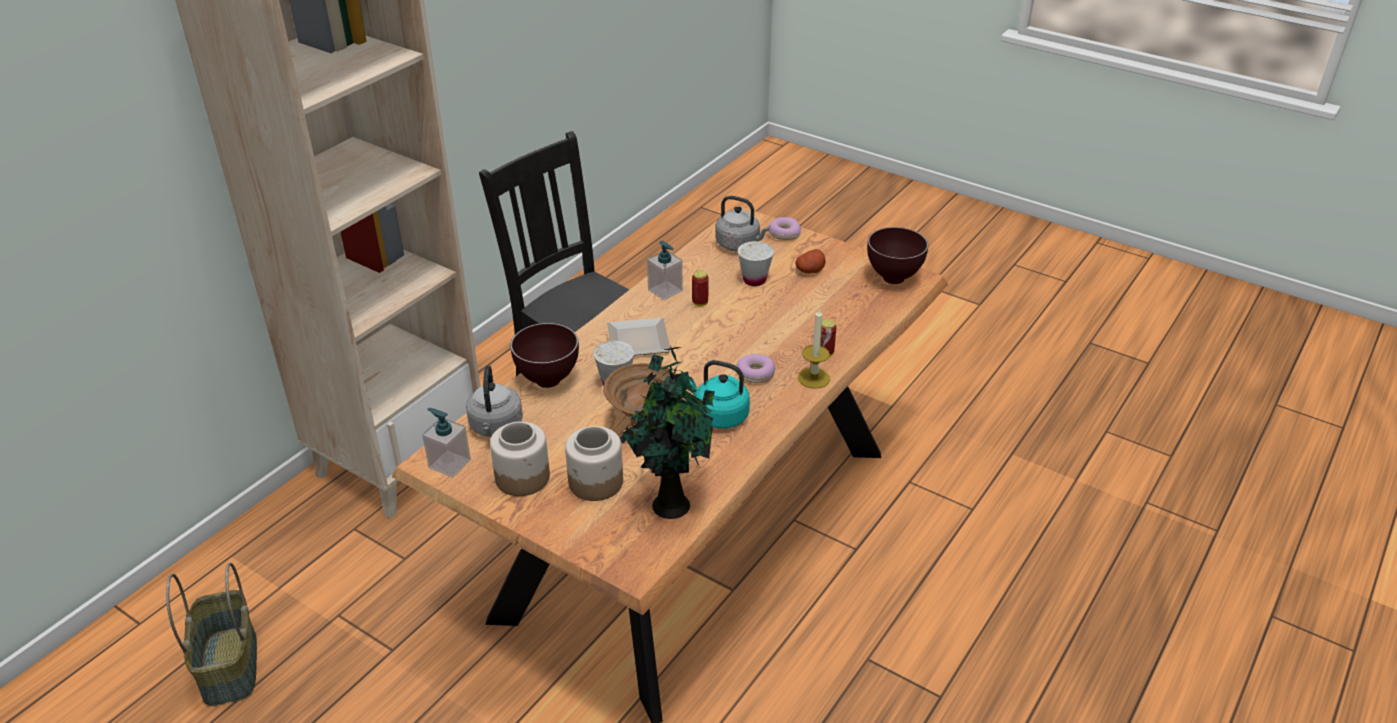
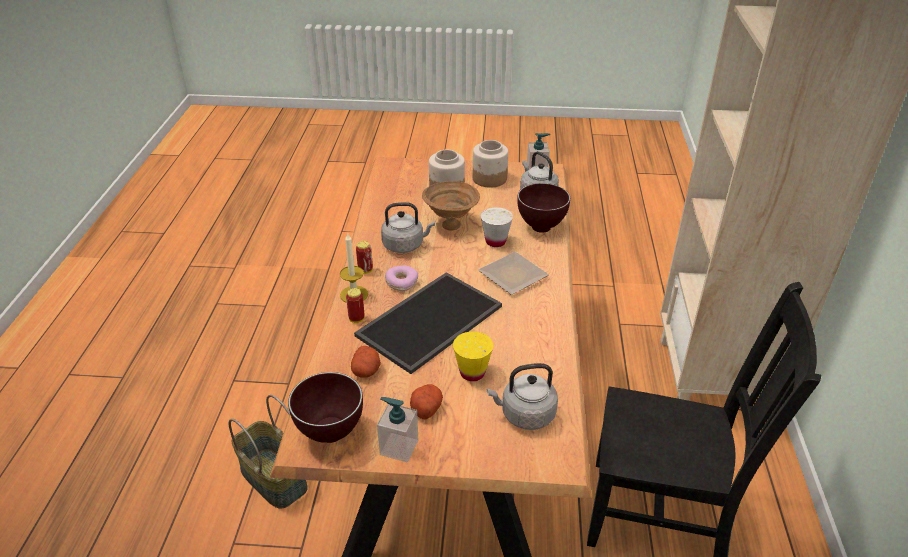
camera: 150 degrees right, 0 degrees up
(231, 666) = (630, 250): basket -> basket (272, 479)
(665, 290) = (540, 328): soap dispenser -> soap dispenser (399, 447)
(670, 502) = (395, 193): potted plant -> none
(700, 303) = (499, 327): can -> can (365, 270)
(718, 415) = (405, 245): turquoise kettle -> grey kettle
(754, 280) = (472, 372): white cup -> yellow cup
(756, 330) = (429, 319): none -> tray
(784, 234) = (492, 454): donut -> none
(841, 309) = (366, 371): none -> potato

